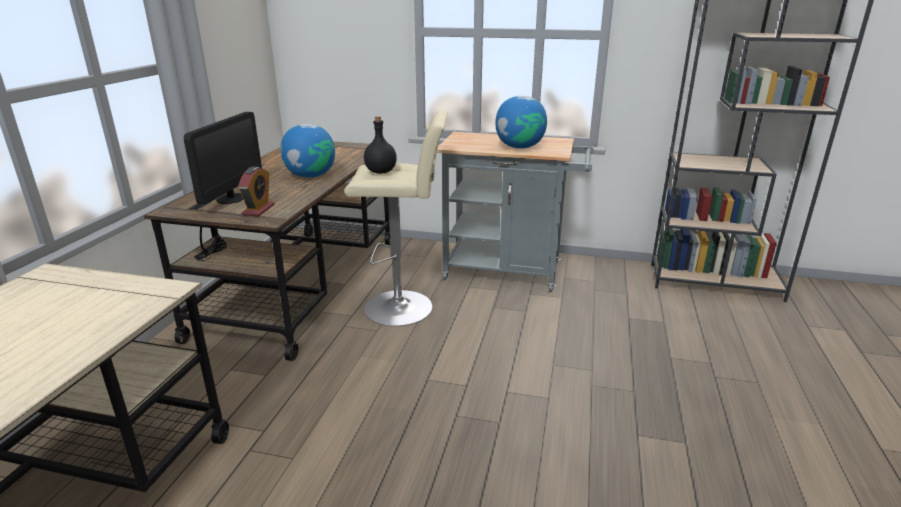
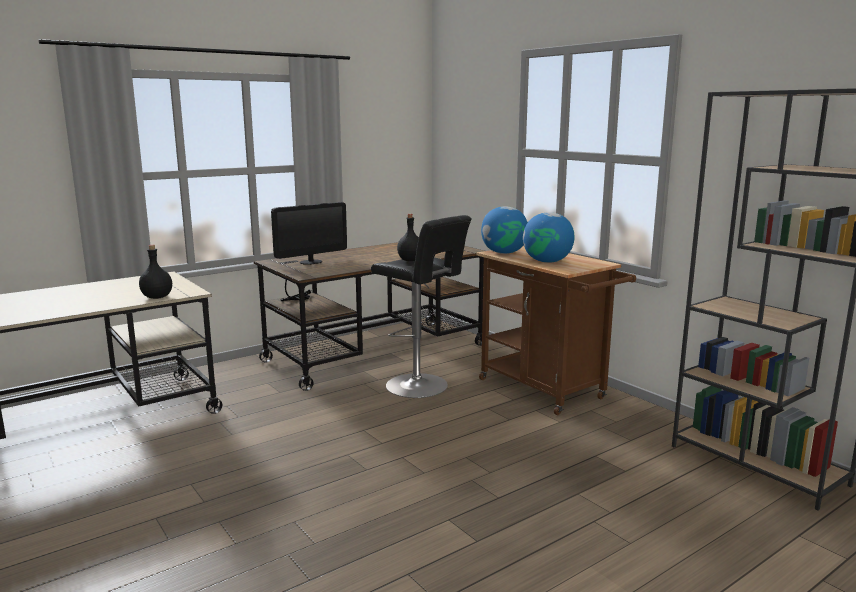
camera: 40 degrees right, 10 degrees down
(126, 316) = (157, 297): none -> black bottle
(258, 210) = (311, 270): alarm clock -> none
(310, 176) = (383, 259): globe -> globe (504, 253)
(404, 307) = (420, 386): beige stool -> black stool
(510, 272) = (547, 391): grey cart -> brown cart

